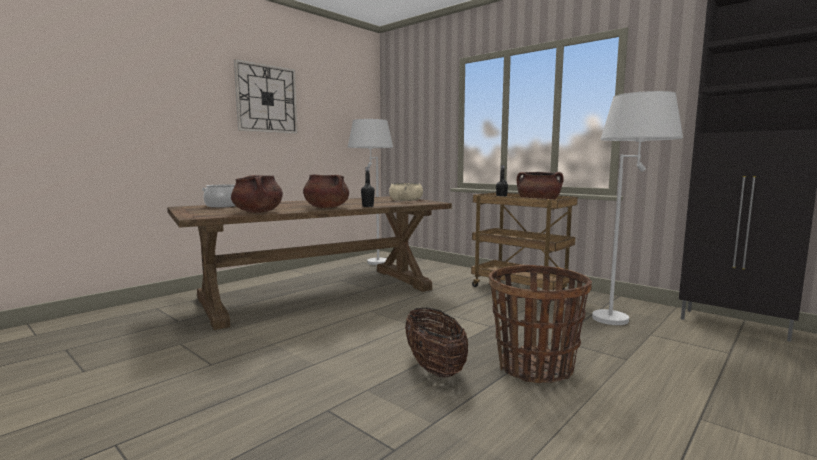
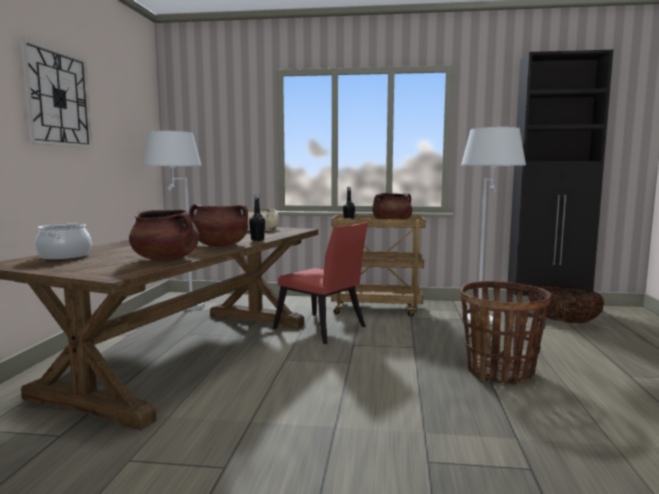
camera: 35 degrees left, 0 degrees up
(434, 368) = (438, 395): basket -> basket (563, 321)
(439, 296) = (323, 330): none -> red chair

